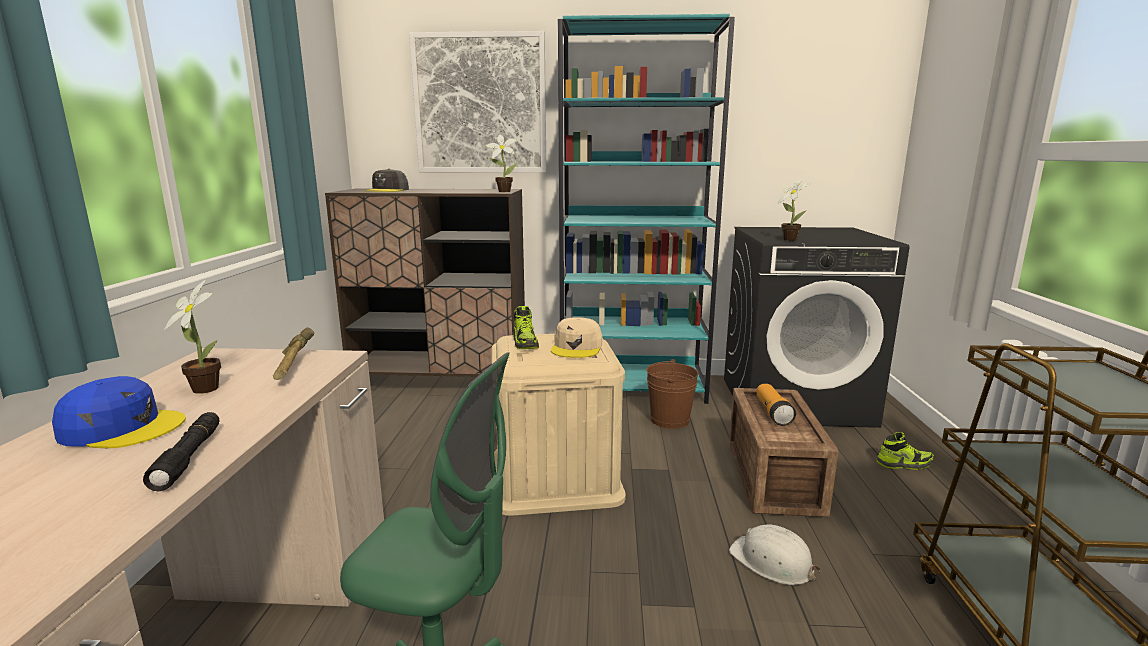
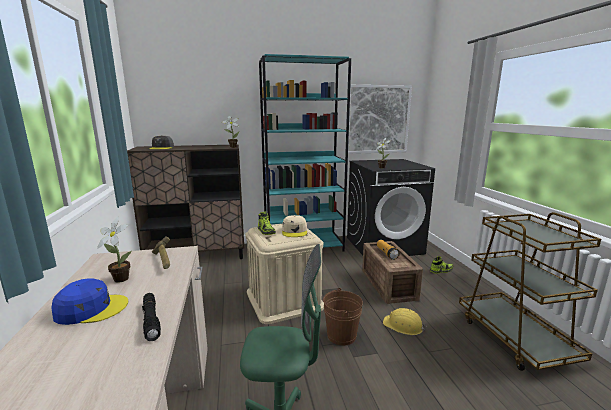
camera: 15 degrees left, 0 degrees up
(480, 104) = (212, 98): picture -> picture (377, 119)
(670, 420) = (329, 262): brown bucket -> brown bucket (341, 335)
(772, 562) = (403, 326): white hard hat -> yellow hard hat

